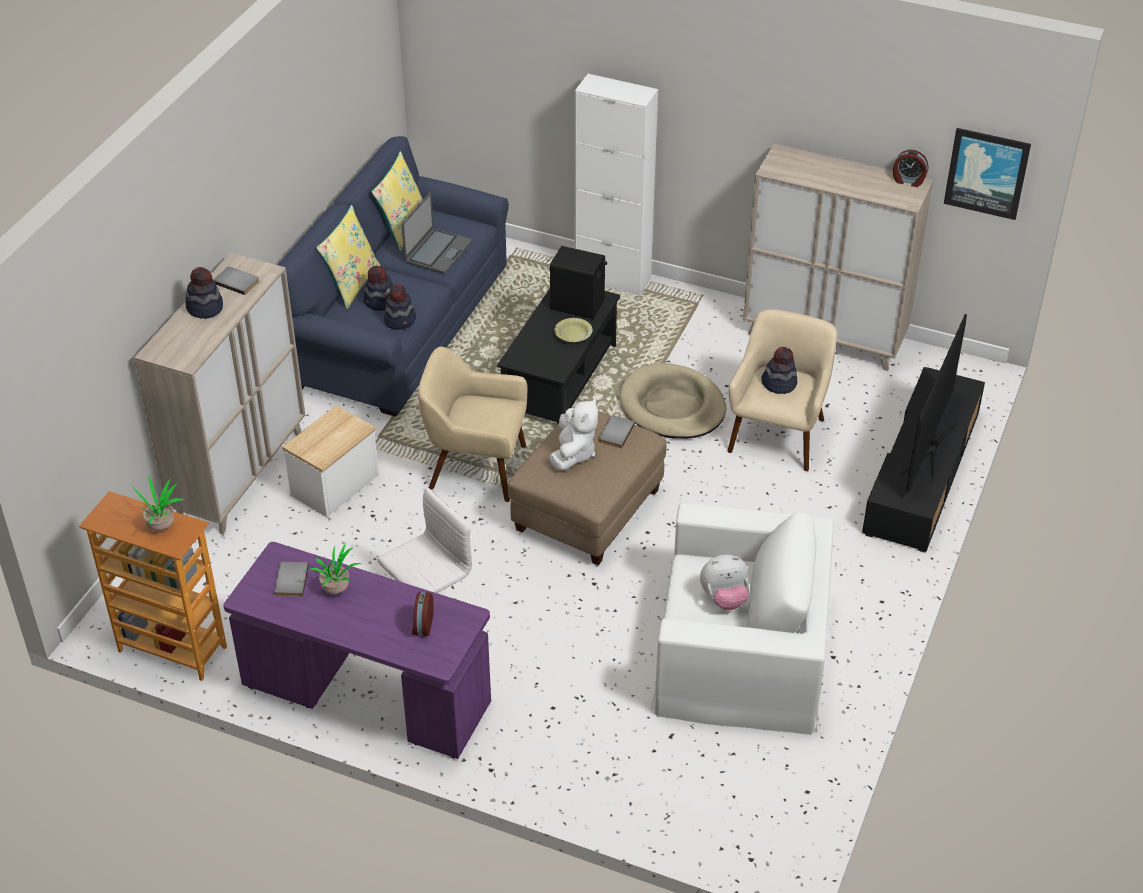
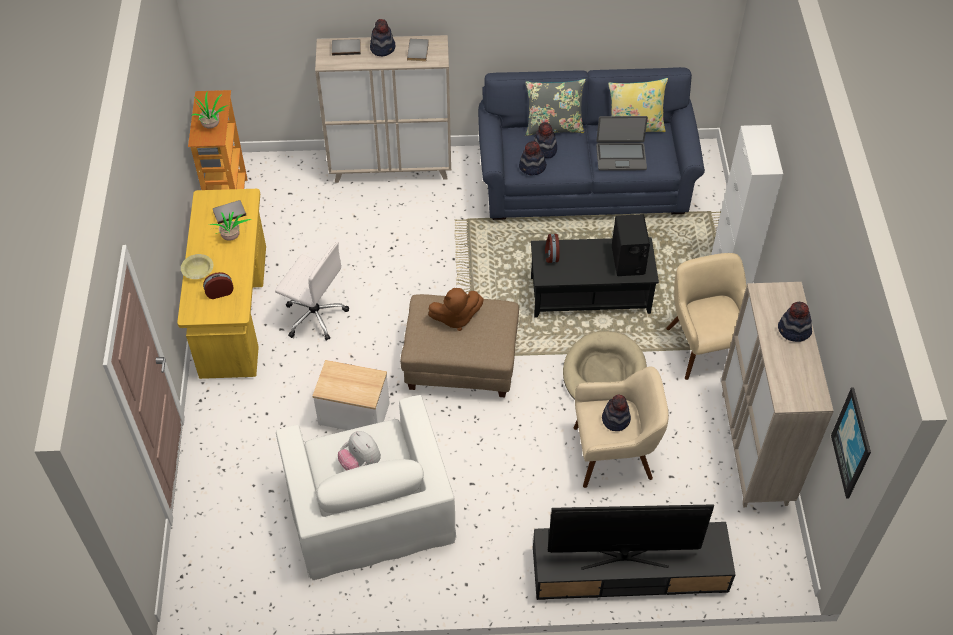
camera: 65 degrees right, 10 degrees up
(334, 485) = (408, 216): side table -> side table (354, 413)
(351, 284) = (553, 127): yellow pillow -> grey pillow
(366, 695) = (234, 311): purple desk -> yellow desk
(476, 468) = (468, 283): beige armchair -> beige armchair (705, 346)
(573, 335) = (591, 271): yellow bowl -> yellow bowl (198, 270)
(573, 453) = (455, 318): white plush toy -> brown plush toy
(615, 433) = (492, 334): grey book -> grey book (346, 47)
(829, 168) = (793, 331): none -> hat
(908, 181) = (817, 392): alarm clock -> alarm clock (551, 255)

